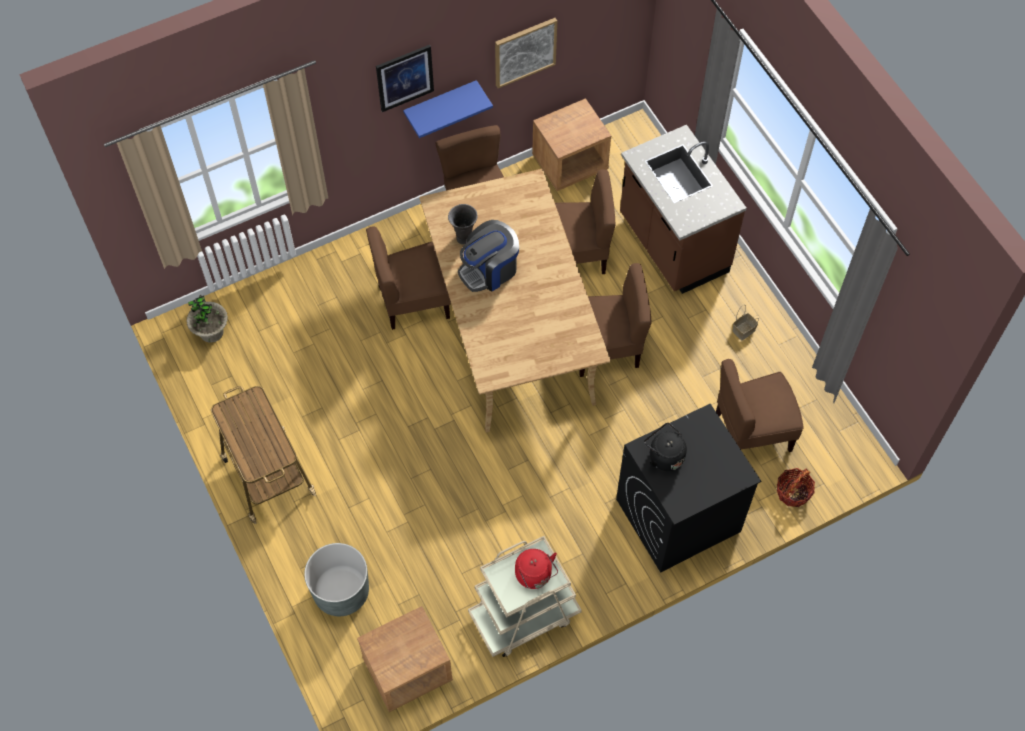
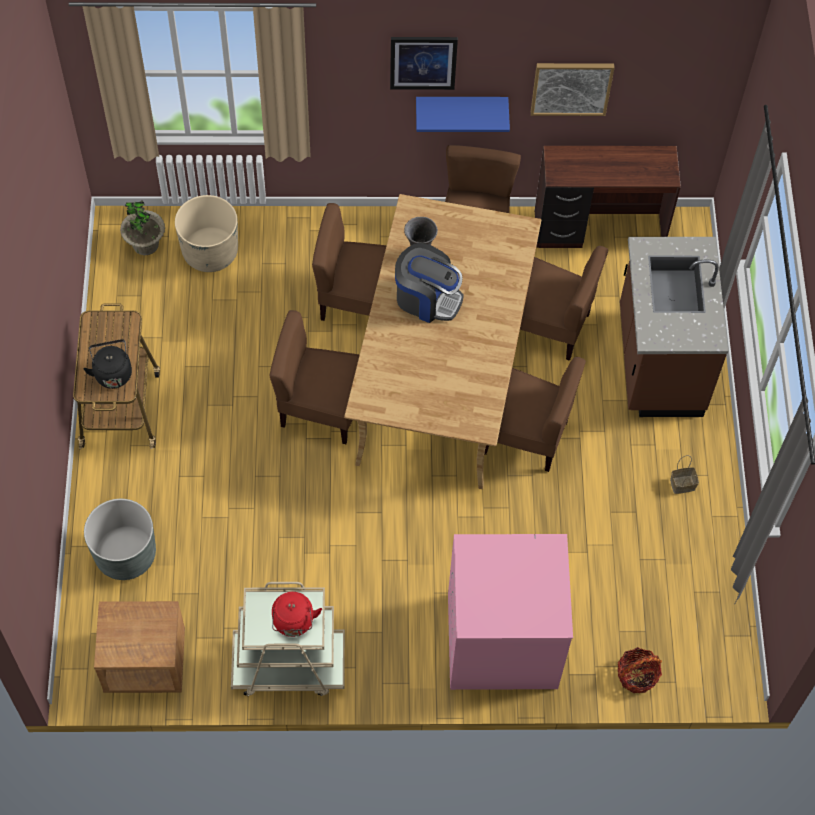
camera: 25 degrees right, 0 degrees up
(269, 314) = (210, 252): none -> beige planter
(489, 270) = (427, 298): coffee machine -> coffee machine turned 150 degrees counterclockwise
(570, 163) = (599, 231): brown nightstand -> brown desk
(664, 456) = (487, 564): black kettle -> black kettle (112, 372)
(677, 516) = (501, 641): black washing machine -> pink washing machine
(752, 431) = (630, 592): brown chair -> brown chair (320, 408)

